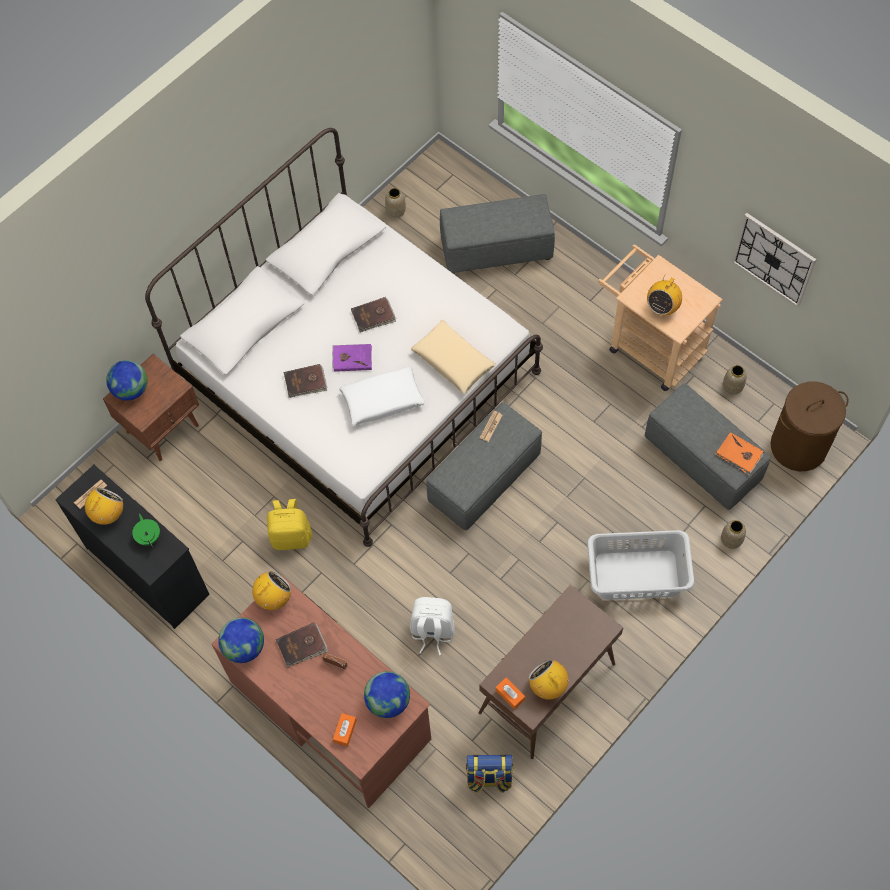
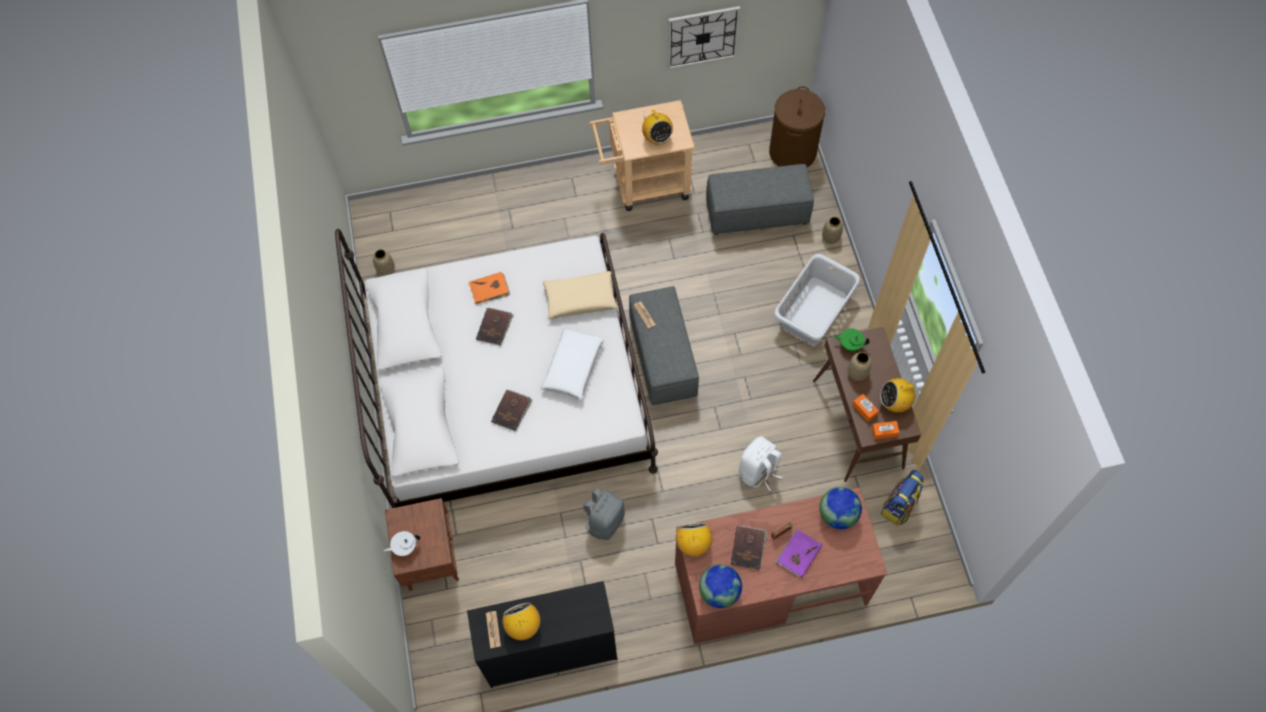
camera: 55 degrees left, 0 degrees up
(131, 389) = (404, 547): globe -> white teapot
(149, 536) = (569, 605): green teapot -> green teapot (850, 344)
(291, 536) = (604, 521): yellow backpack -> grey backpack
(345, 731) = (841, 560): orange tissue box -> orange tissue box (864, 409)
(352, 358) = (519, 365): purple book -> purple book (798, 554)
(495, 249) = (480, 226): grey ottoman -> none
(732, 387) = (717, 158): vase -> vase (857, 373)
(739, 454) = (790, 180): orange book -> orange book (489, 289)

